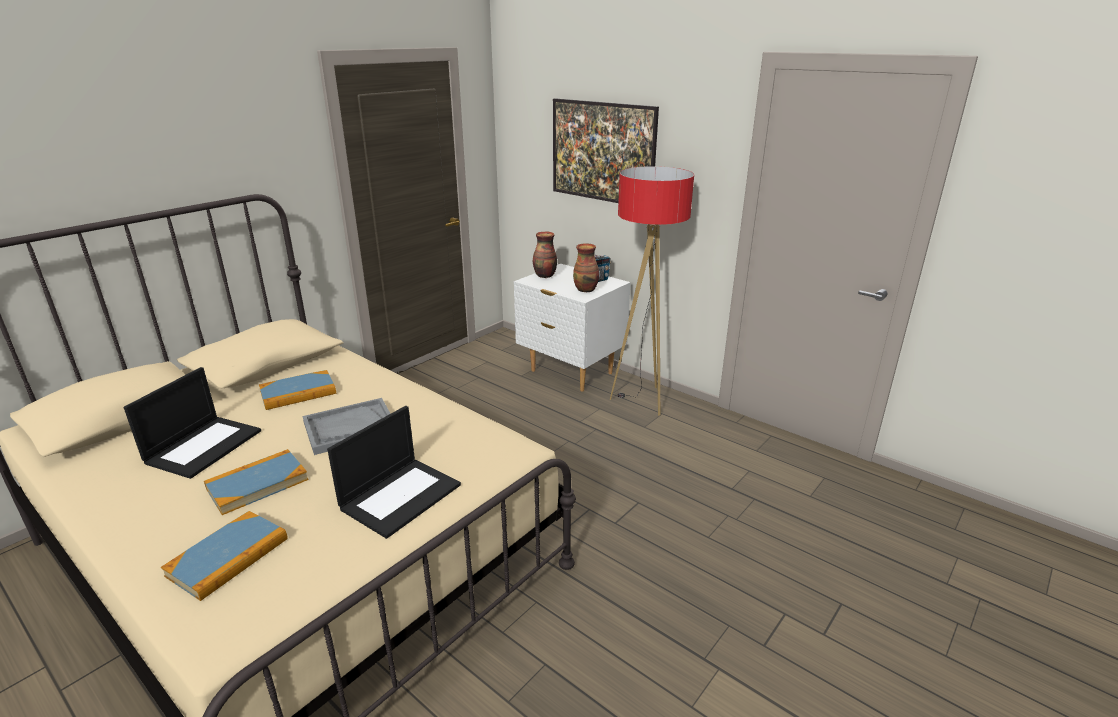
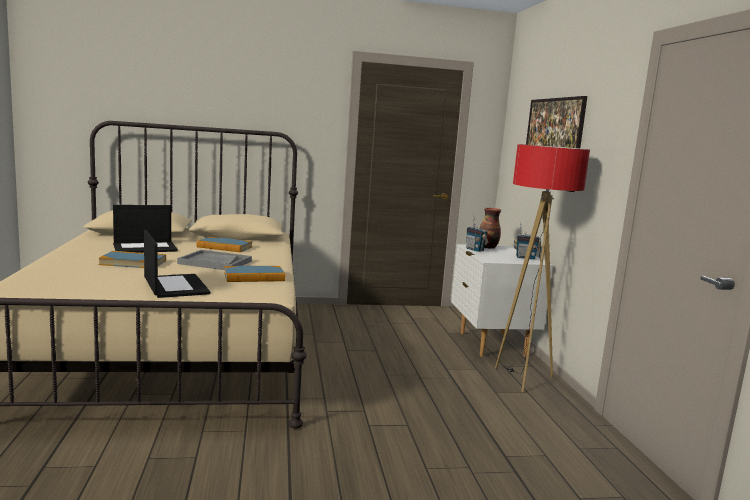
camera: 40 degrees right, 15 degrees down
(228, 557) = (69, 274): book -> book (254, 277)
(401, 495) = (175, 286): laptop -> laptop turned 105 degrees counterclockwise
(544, 285) = (475, 250): none -> radio
(586, 289) = (502, 258): vase -> none

